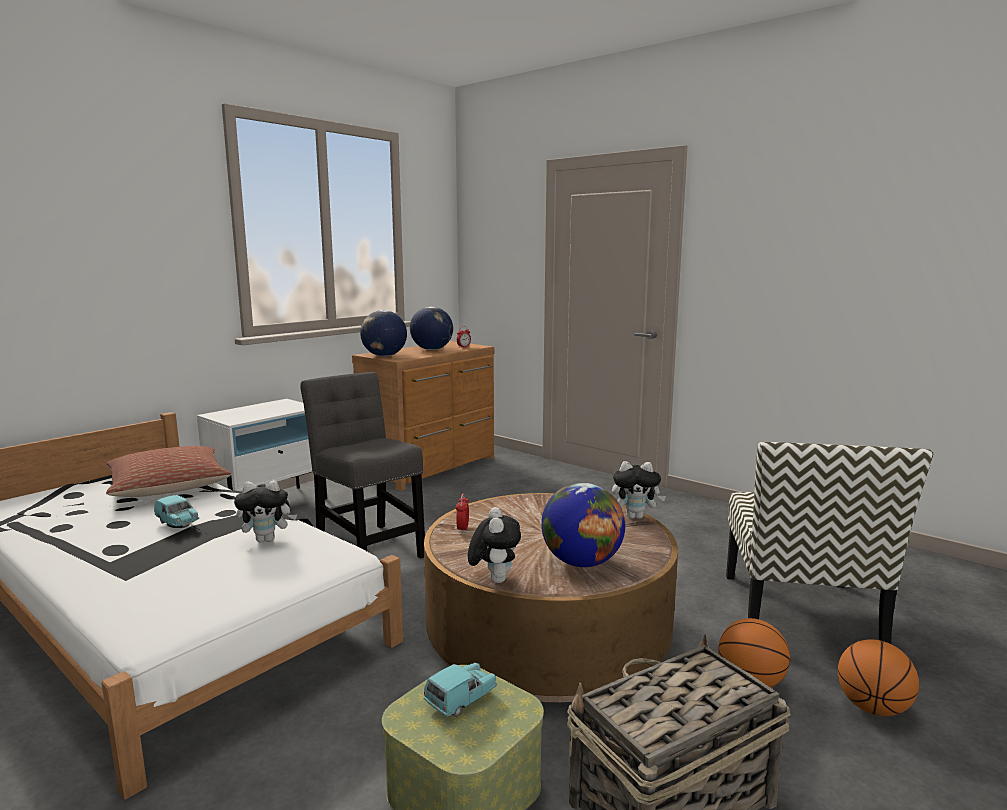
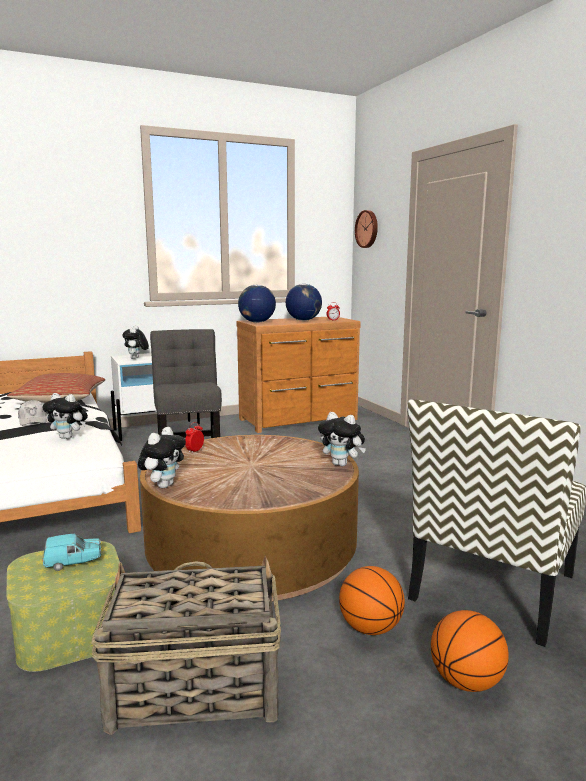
camera: 25 degrees right, 0 degrees up
(178, 523) = (33, 420): turquoise toy car -> white cap
(244, 416) = (136, 358): none -> plush toy
(482, 240) = (367, 229): none -> wall clock
(581, 562) = (243, 487): globe -> none

